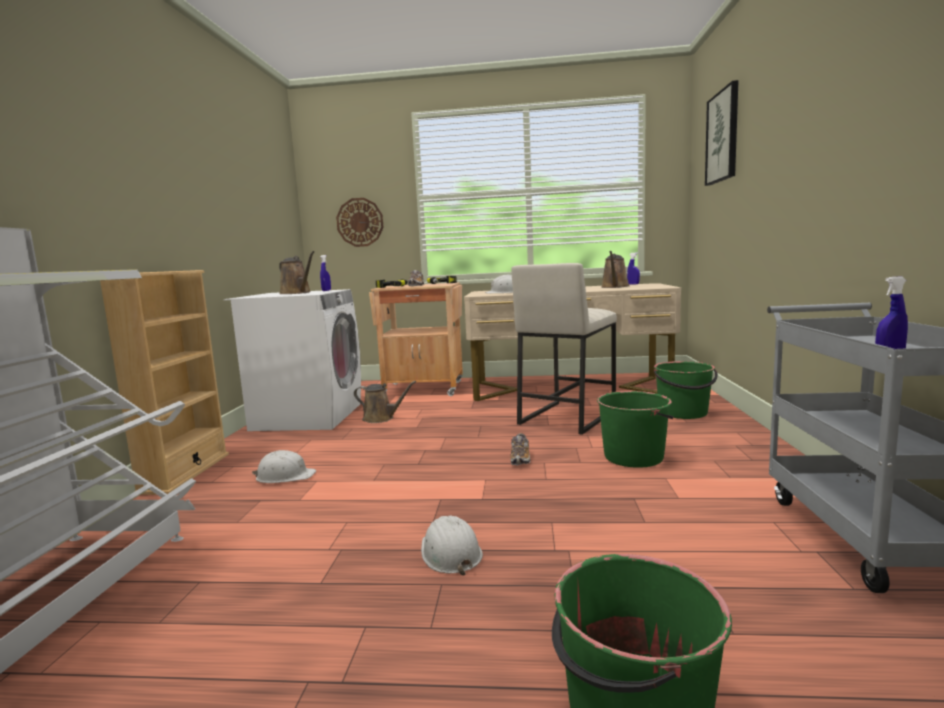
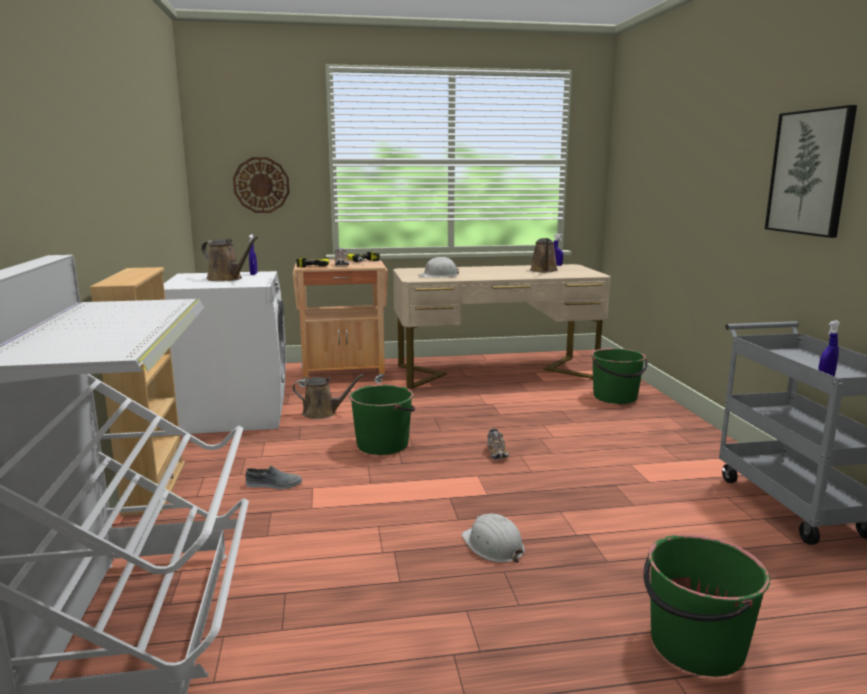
camera: 15 degrees left, 5 degrees up
(285, 476) = (273, 484): white hard hat -> grey shoe
(567, 417) = (513, 405): beige stool -> none
(634, 457) = (595, 445): green bucket -> green bucket (383, 444)
(723, 136) = (653, 133): picture -> picture (810, 172)

